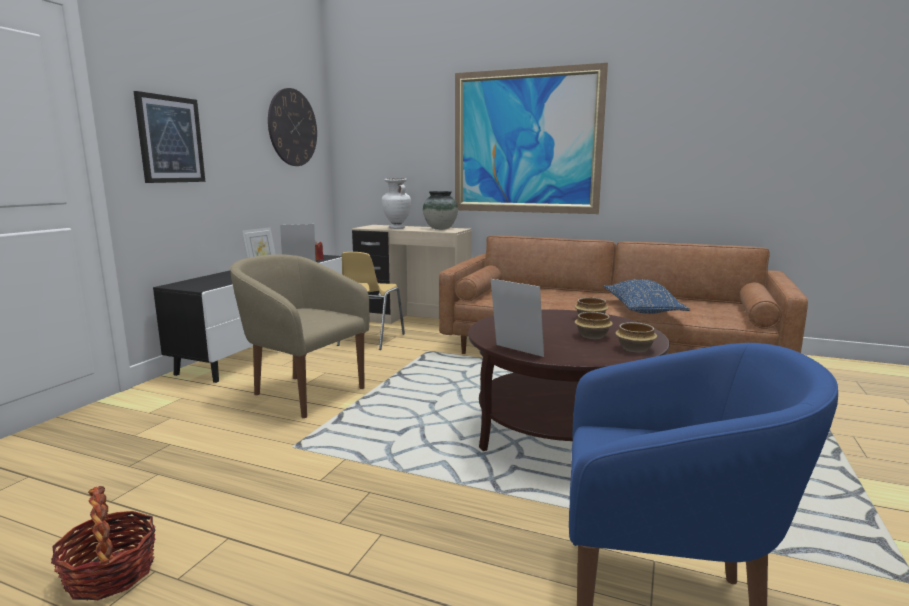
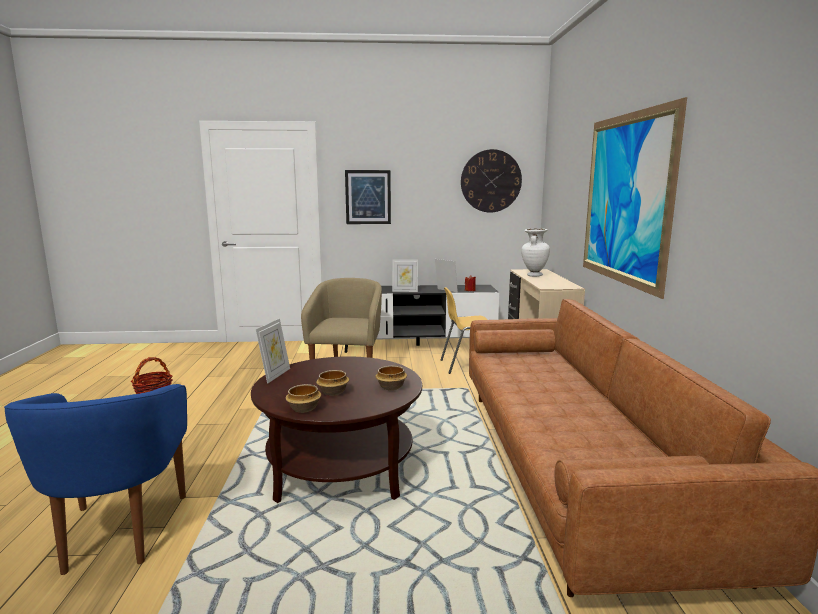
camera: 65 degrees right, 0 degrees up
(440, 229) = (556, 283): vase -> none
(642, 310) = (551, 421): blue pillow -> none

